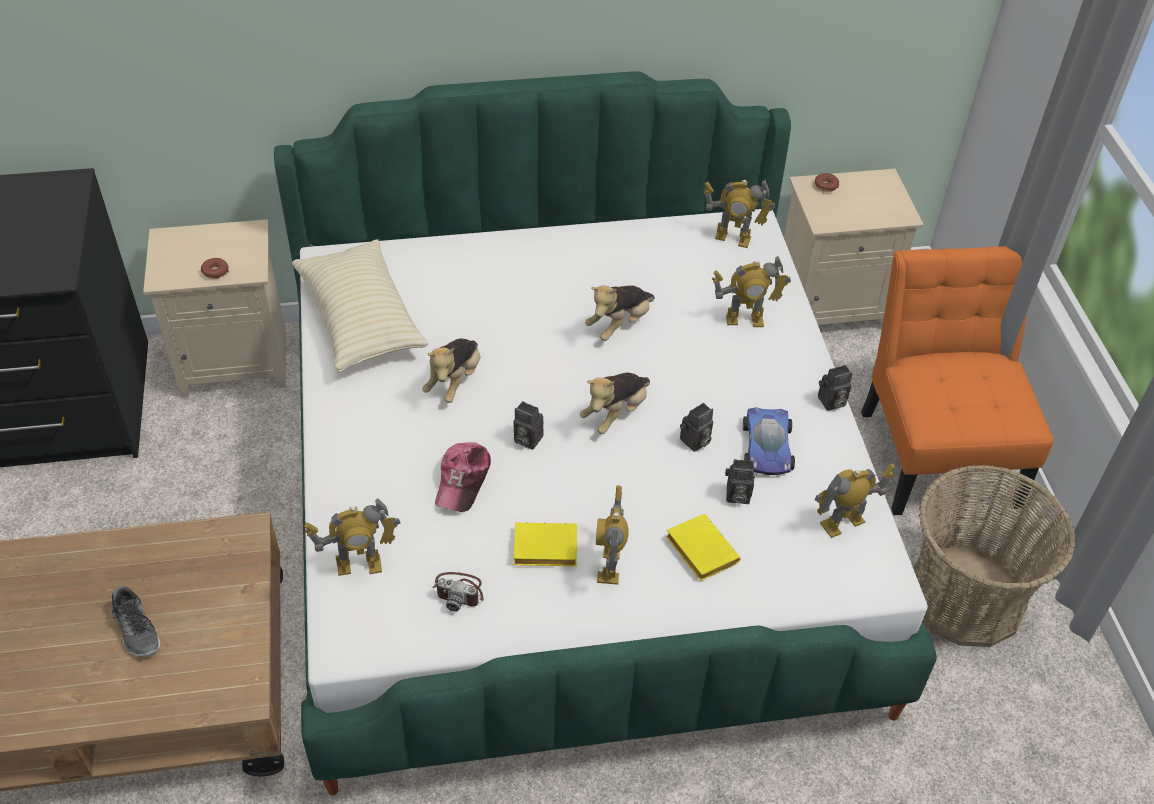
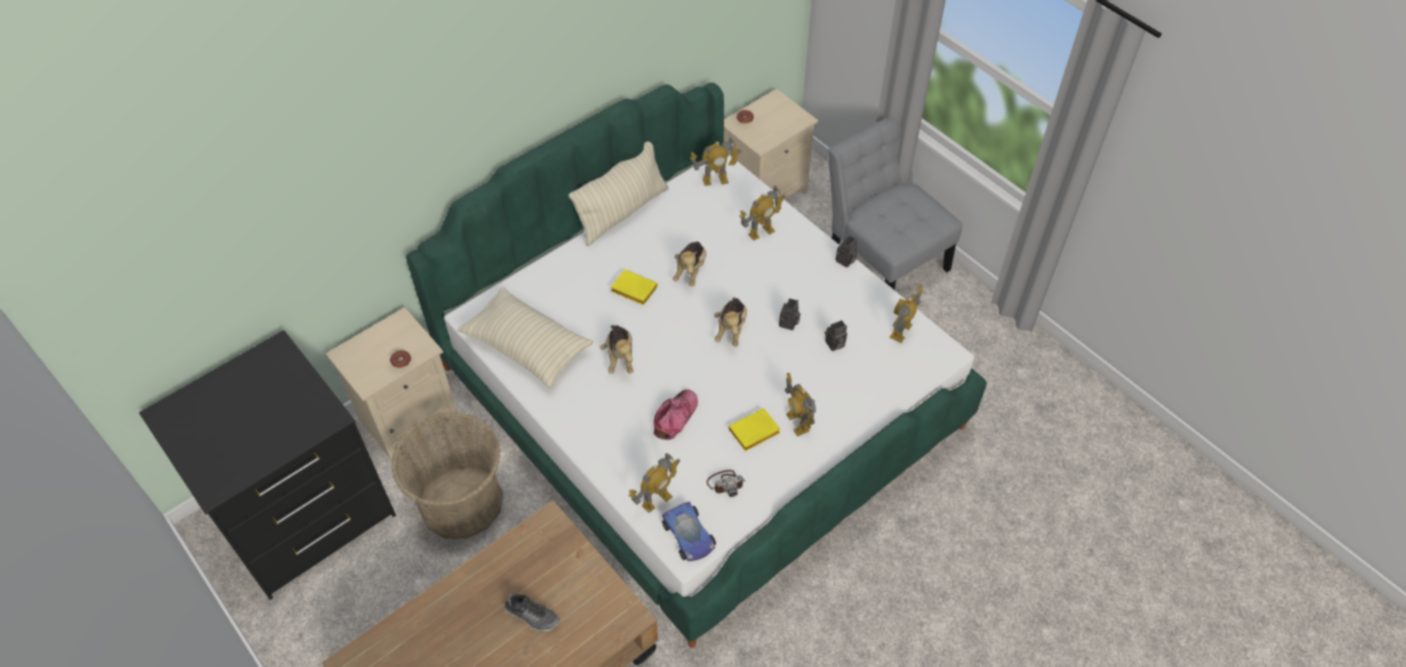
camera: 30 degrees left, 5 degrees up
(463, 481) = (675, 417): cap -> cap turned 135 degrees counterclockwise
(526, 439) = (692, 372): camera -> none
(590, 226) = (622, 212): none -> beige pillow
(699, 550) = (838, 387): yellow book -> yellow book (632, 290)
(767, 448) = (830, 307): toy car -> toy car (689, 536)
(937, 450) = (883, 257): orange chair -> grey chair
(965, 596) = (954, 338): basket -> basket (461, 501)

